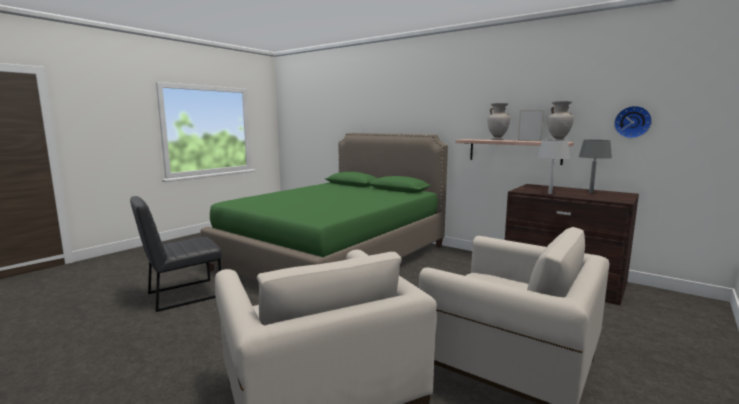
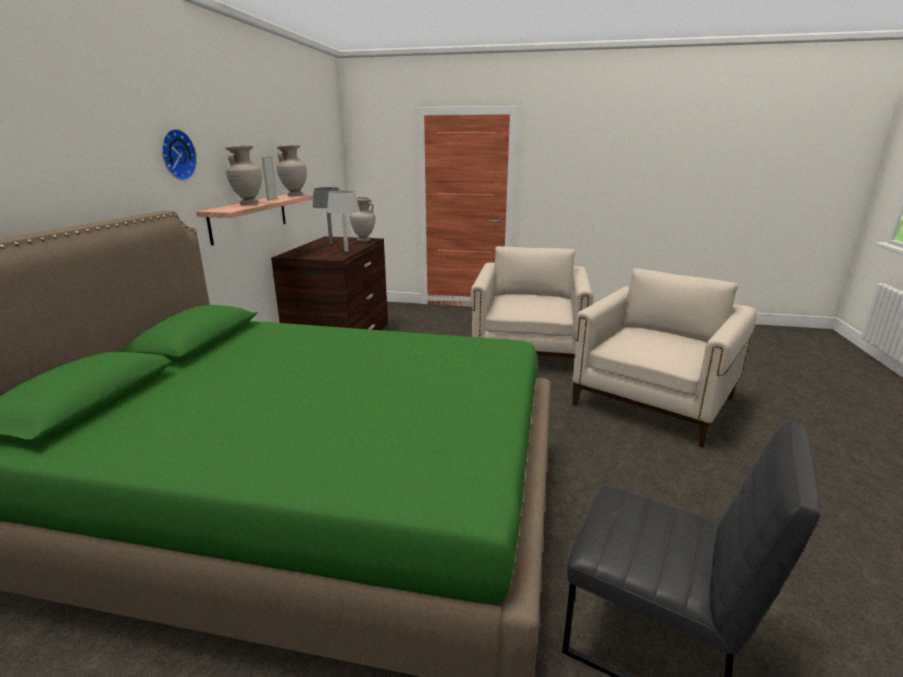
camera: 115 degrees left, 10 degrees up
(611, 199) = (363, 240): none -> beige vase
(632, 122) = (309, 167): wall clock -> wall clock (176, 155)

